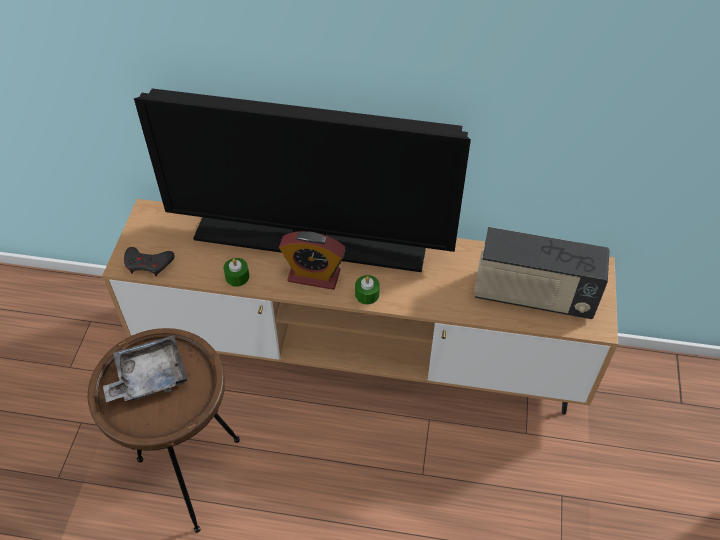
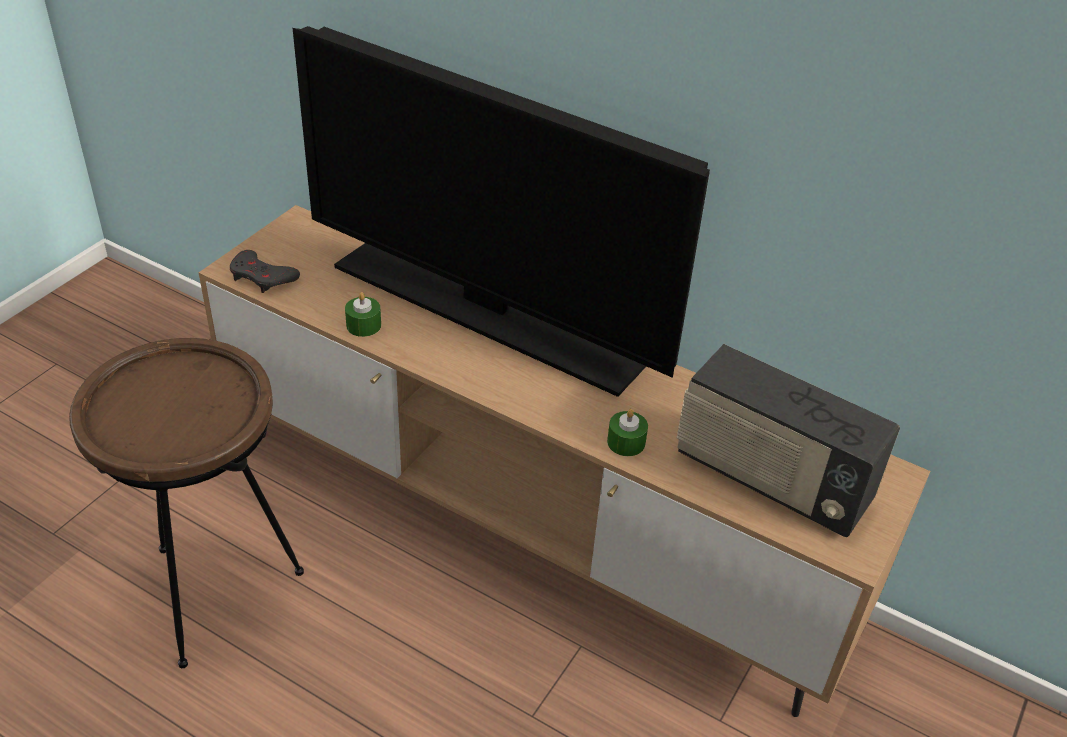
camera: 20 degrees right, 10 degrees down
(149, 377) = (170, 392): grey tray -> none
(314, 276) = (465, 355): alarm clock -> none
(367, 294) = (525, 399): green candle -> green candle (626, 442)

